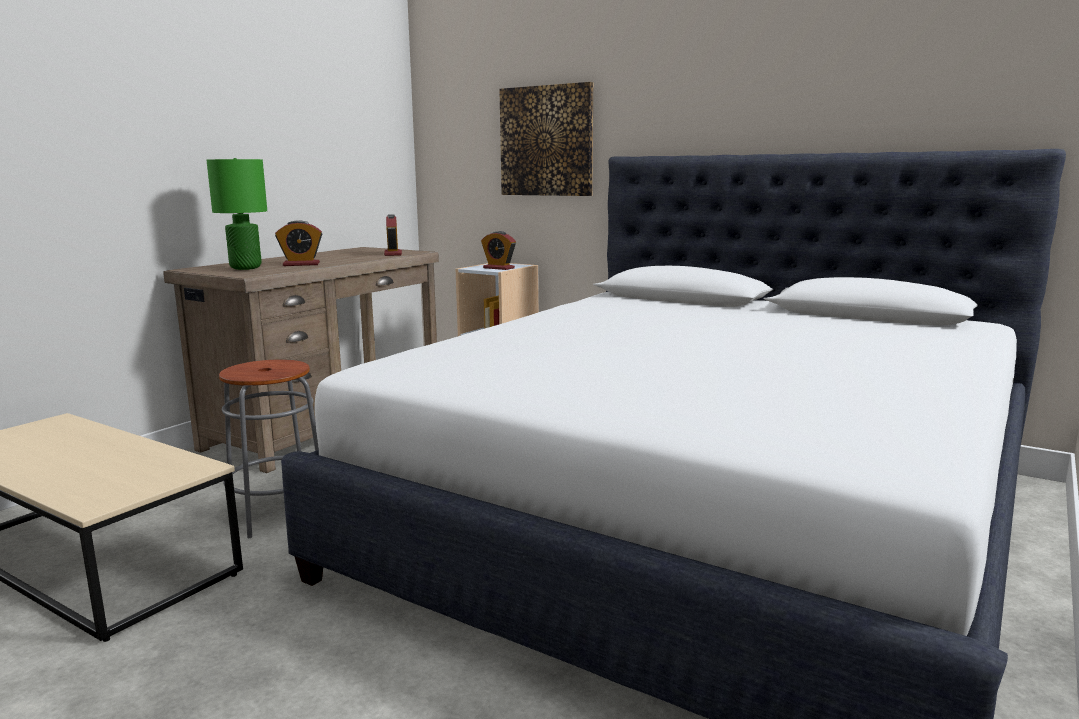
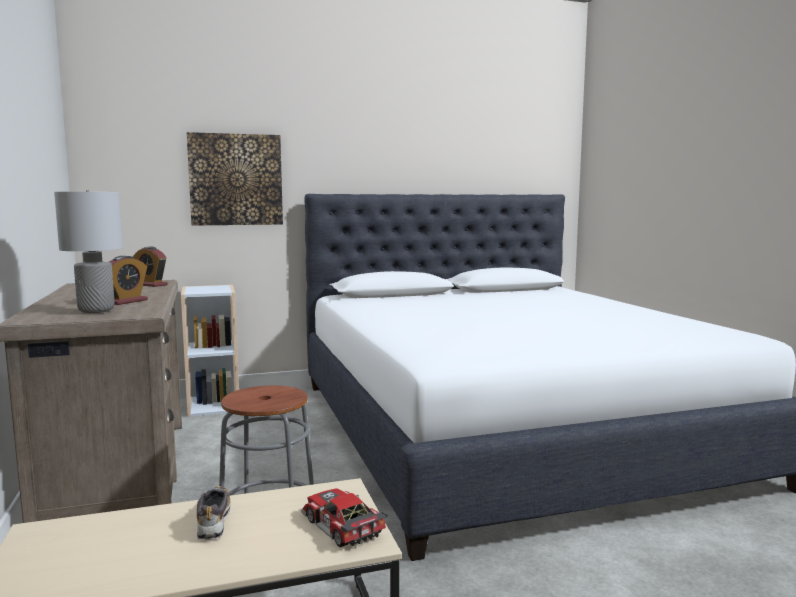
camera: 50 degrees left, 5 degrees down
(103, 452) = (213, 521): none -> shoe
(118, 488) = (340, 527): none -> toy car
(246, 269) = (97, 312): green table lamp -> grey table lamp
(498, 268) = (216, 289): alarm clock -> none

